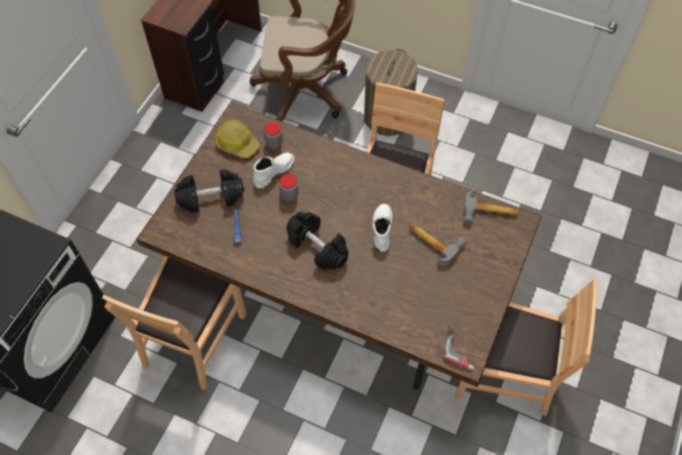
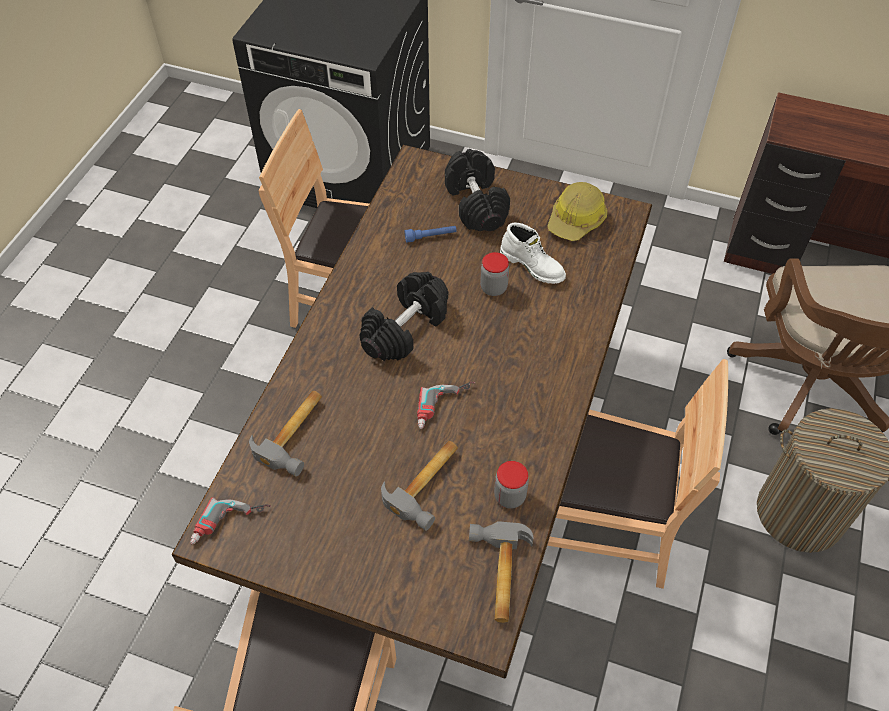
camera: 85 degrees right, 5 degrees down
(274, 143) = (586, 261): jar -> jar (509, 496)
(381, 229) = (446, 408): white boot -> power drill
(395, 312) = (296, 433): none -> hammer

